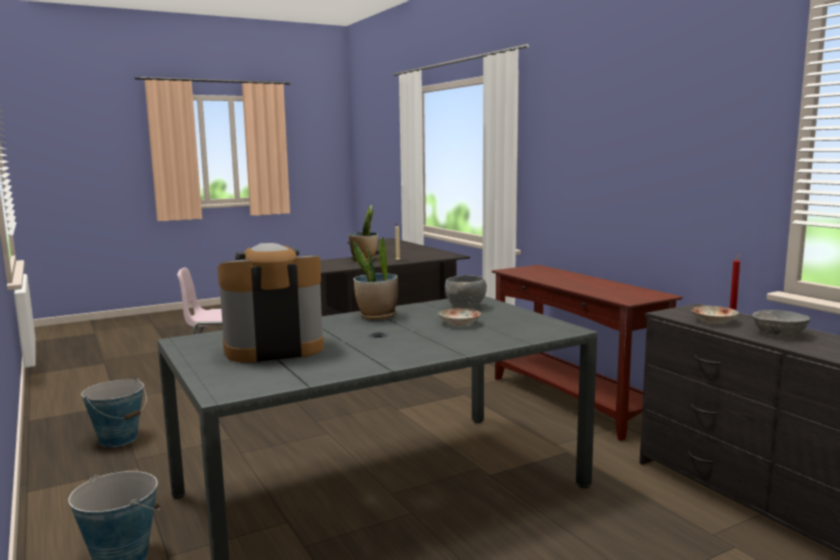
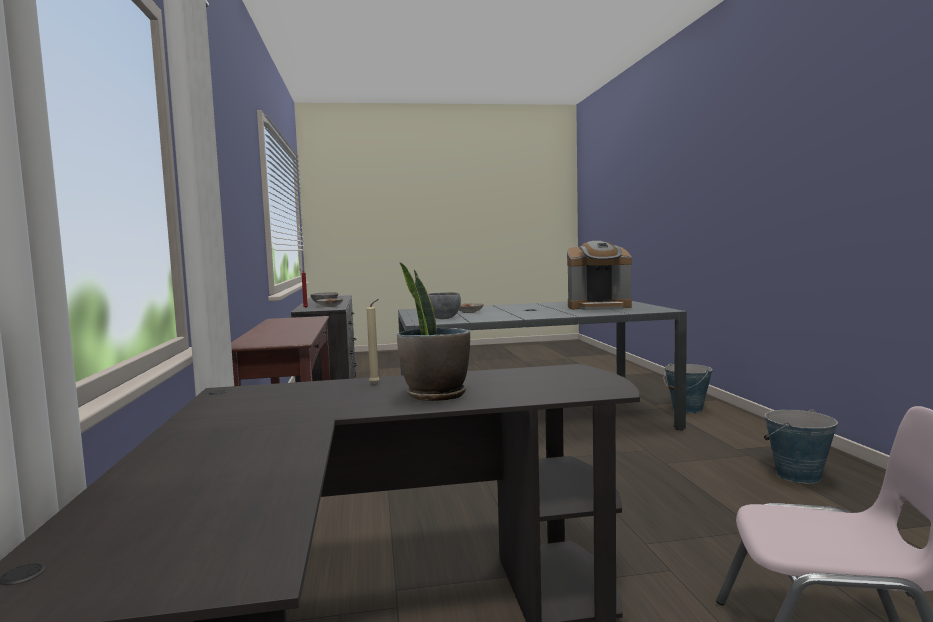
camera: 160 degrees left, 5 degrees down
(377, 316) = (521, 316): potted plant -> none

